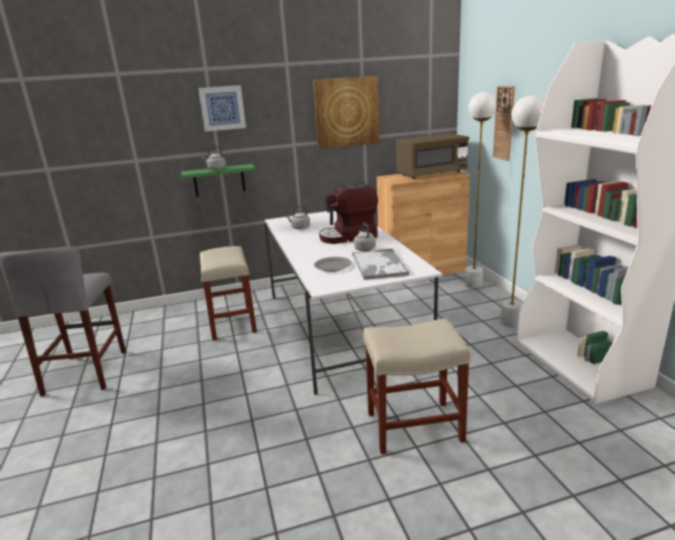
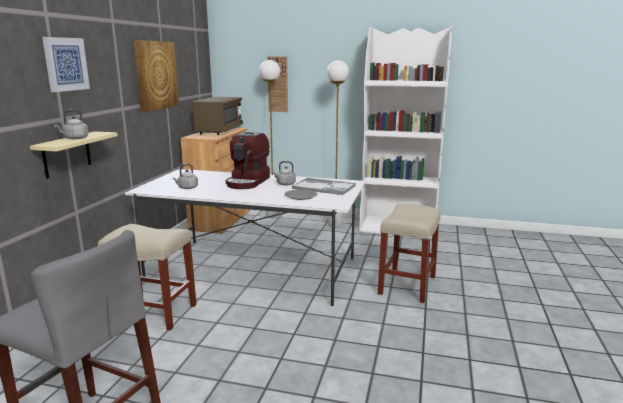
camera: 60 degrees left, 5 degrees down
(219, 180) = (67, 154): green shelf -> beige shelf

